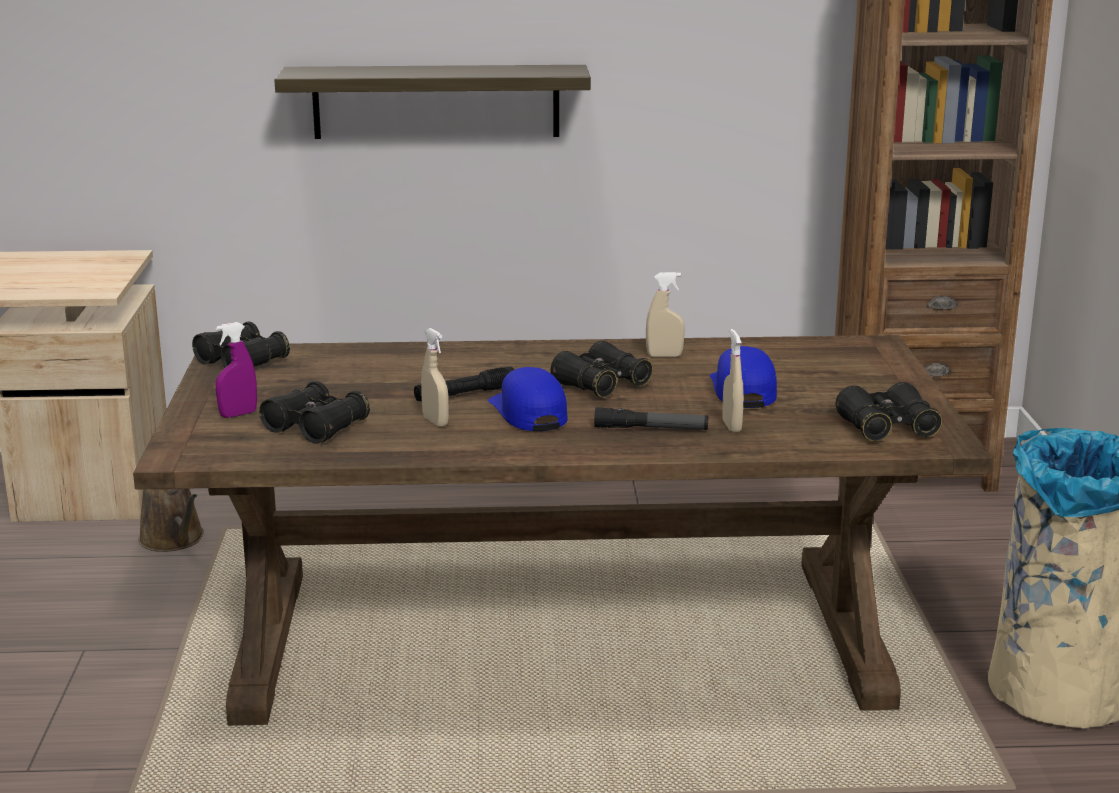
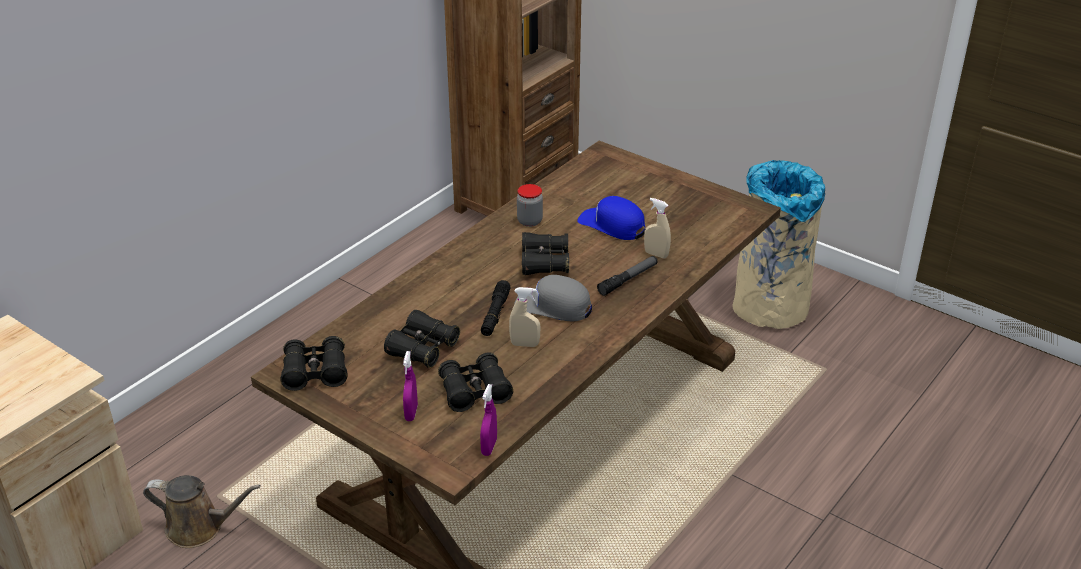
camera: 50 degrees left, 15 degrees up
(232, 461) = (489, 447): none -> purple spray bottle
(436, 101) = (196, 87): shelf -> none
(528, 412) = (553, 306): blue cap -> grey cap
(664, 356) = (529, 221): beige spray bottle -> jar
(887, 428) = (715, 214): black binoculars -> black binoculars (422, 348)

